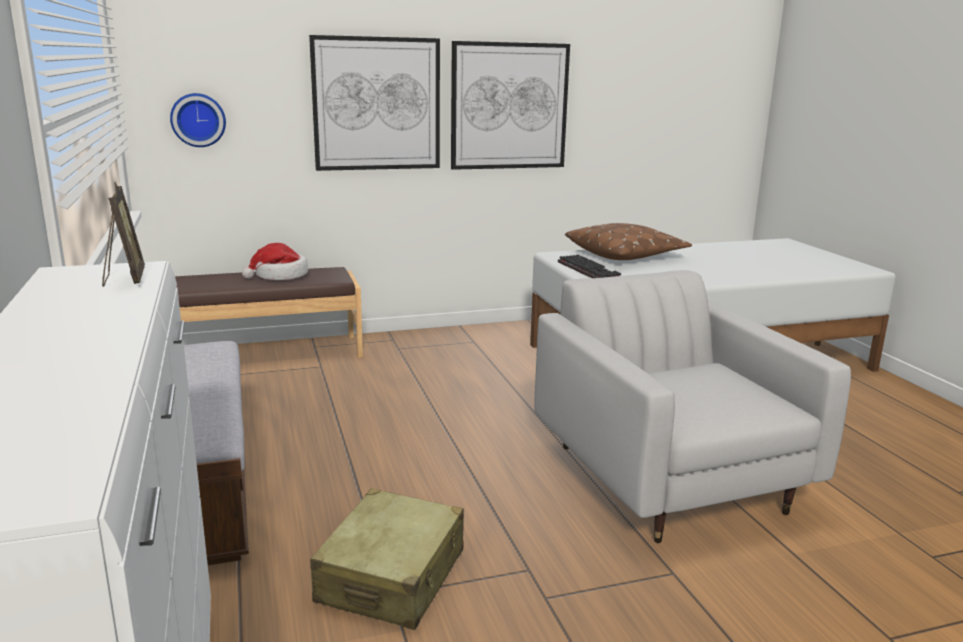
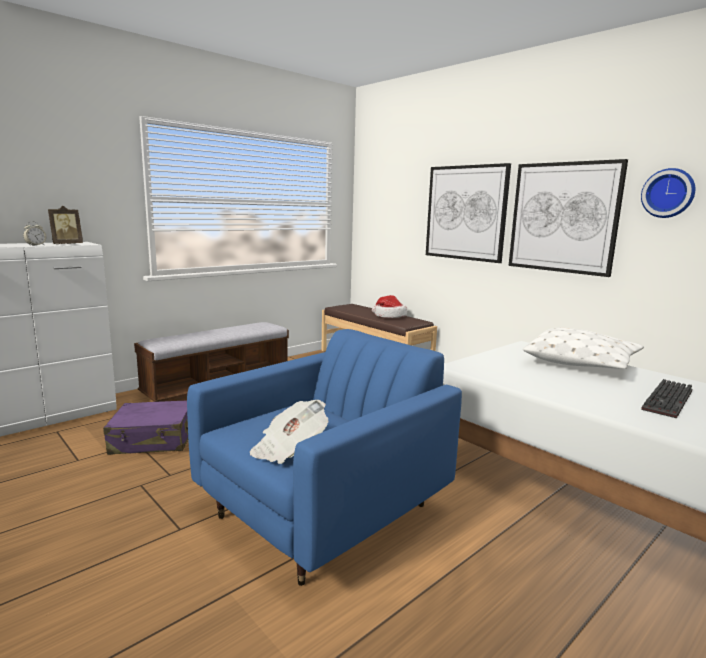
camera: 65 degrees right, 5 degrees down
(131, 299) = (35, 245): none -> alarm clock
(198, 120) = (379, 219): wall clock -> wall clock (668, 193)
(392, 576) = (154, 440): beige suitcase -> purple suitcase
(590, 271) = (498, 357): keyboard -> keyboard (669, 401)
(626, 254) = (582, 363): brown pillow -> white pillow
(667, 478) = (324, 511): white armchair -> blue armchair
(746, 402) = (289, 449): none -> newspaper

